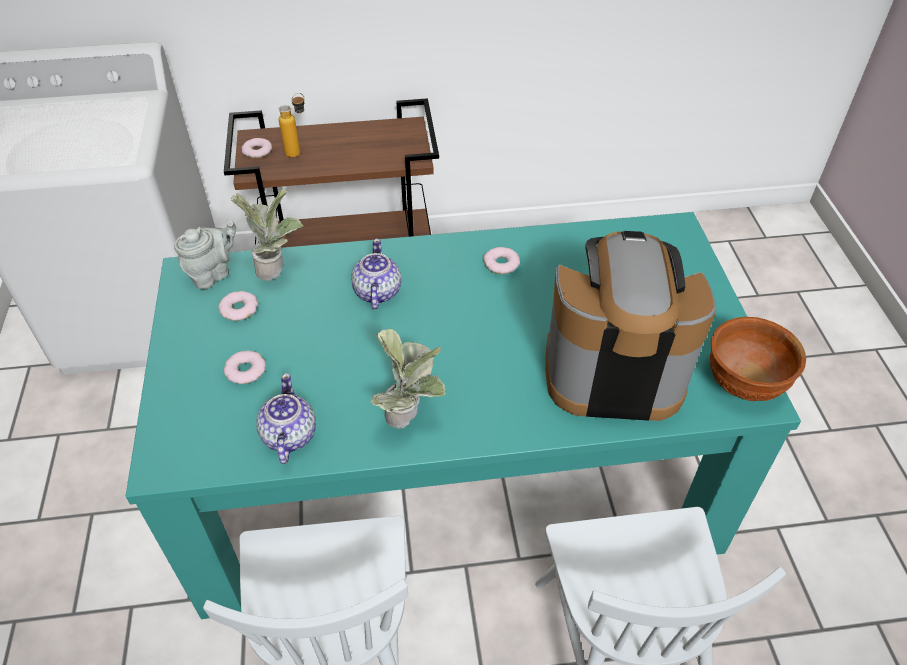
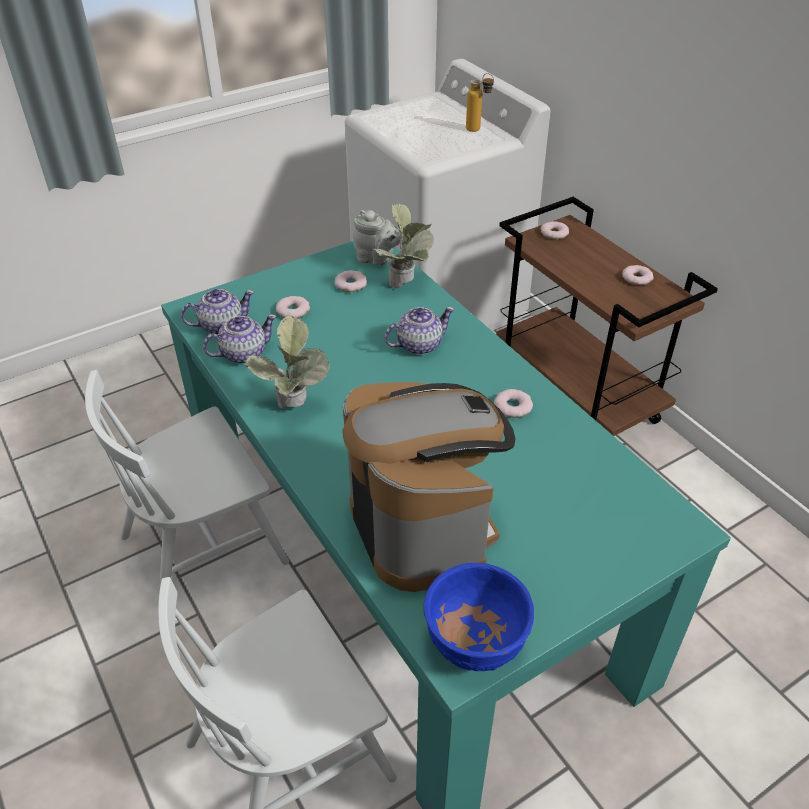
camera: 65 degrees right, 5 degrees down
(221, 443) = (221, 326): none -> teapot
(298, 151) = (575, 253): bottle -> bottle (478, 130)
(364, 134) = (637, 278): none -> donut
(743, 383) = (475, 641): brown bowl -> blue bowl

